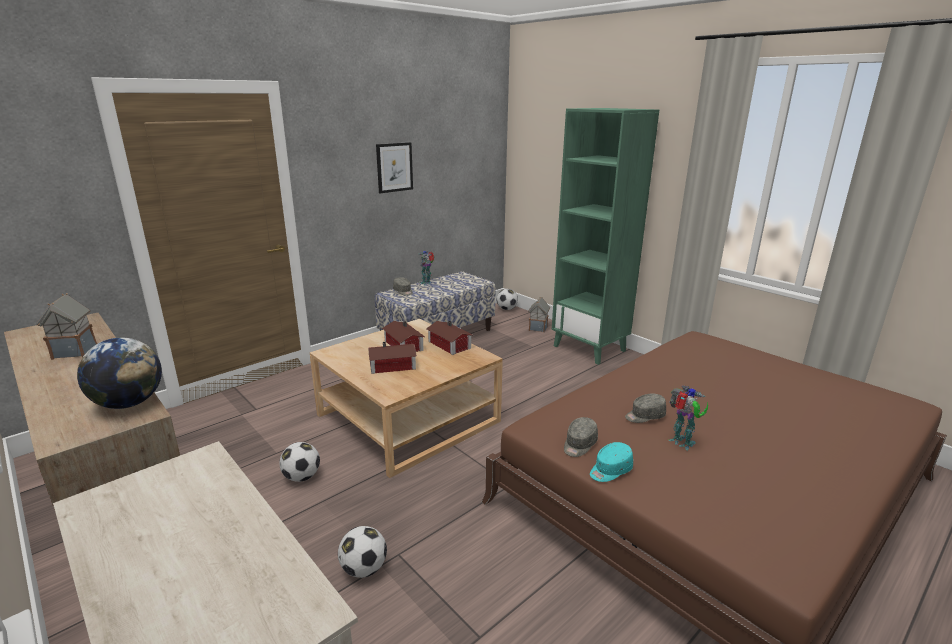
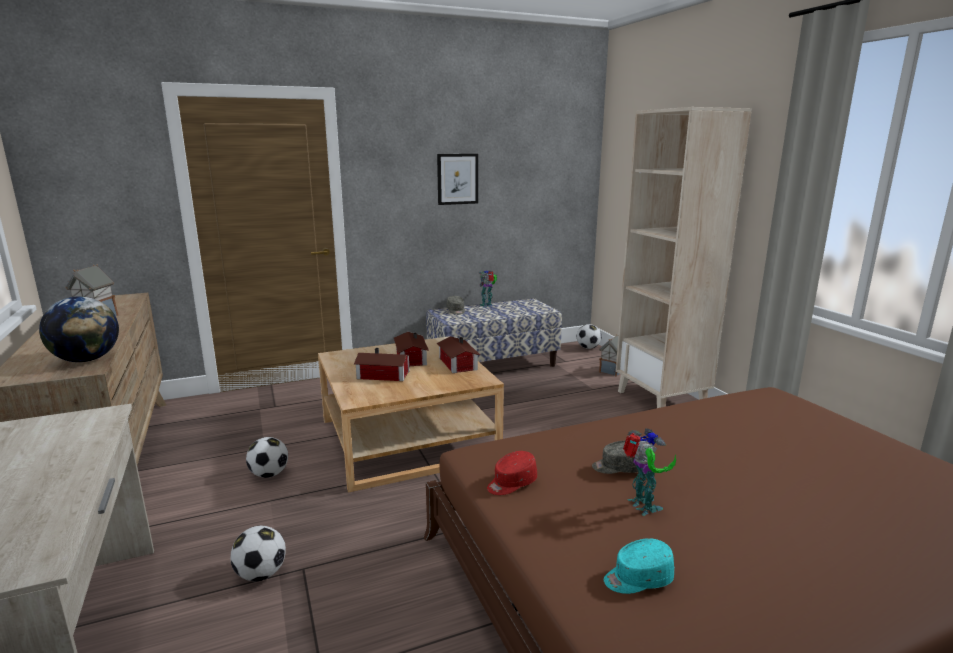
camera: 20 degrees right, 5 degrees down
(579, 445) = (511, 483): grey cap -> red cap
(590, 348) = (662, 400): green bookcase -> beige bookcase
(610, 470) = (524, 517): turquoise cap -> turquoise cap (637, 579)

